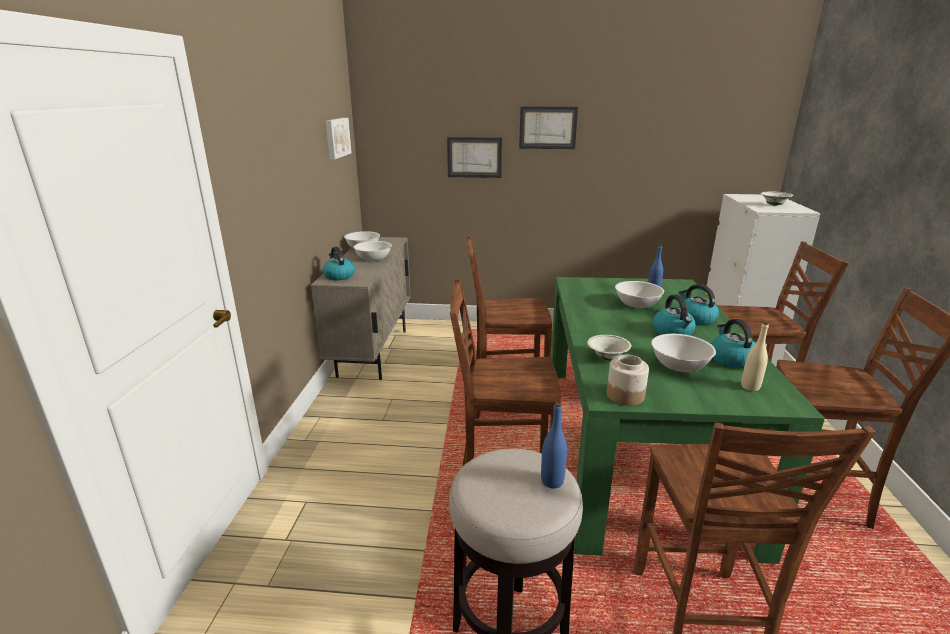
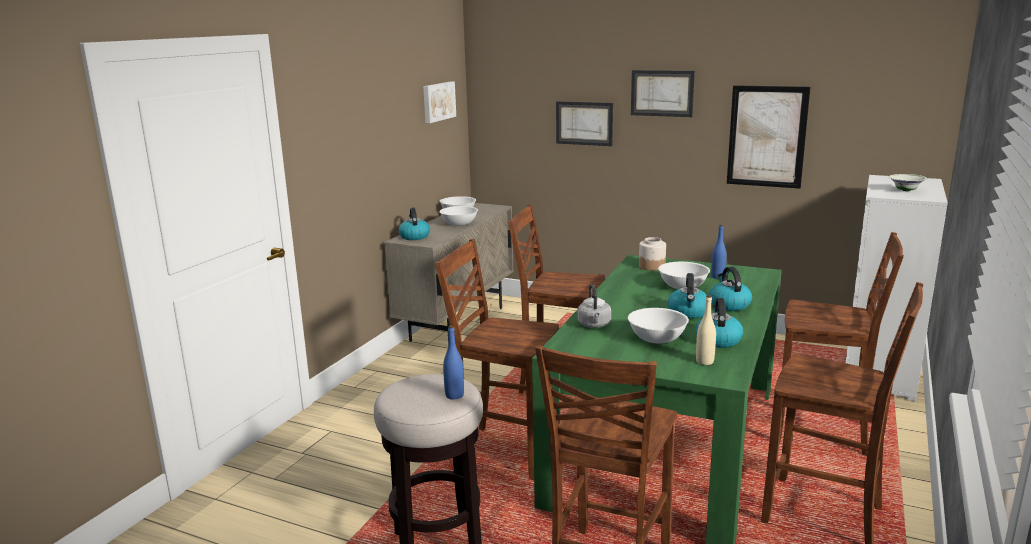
camera: 20 degrees right, 5 degrees down
(607, 358) = (594, 325): white bowl -> grey kettle
(625, 395) = (576, 352): jar -> jar (652, 266)
(638, 164) = (767, 136): none -> picture

